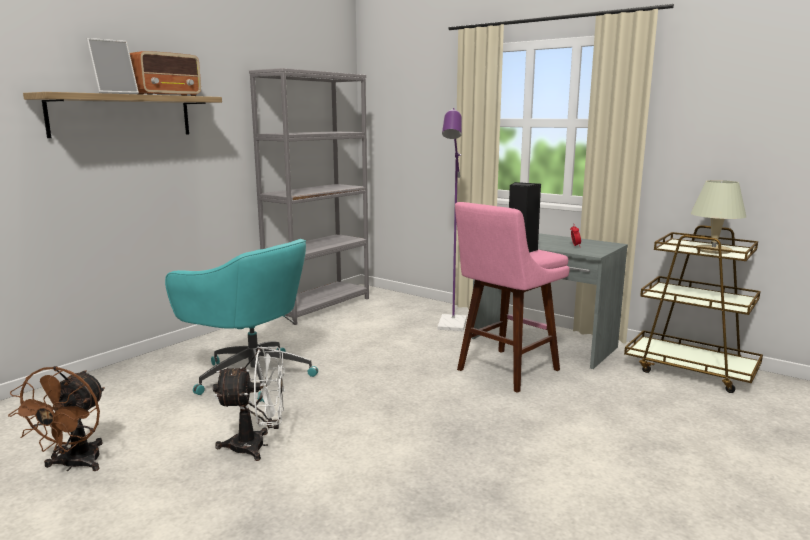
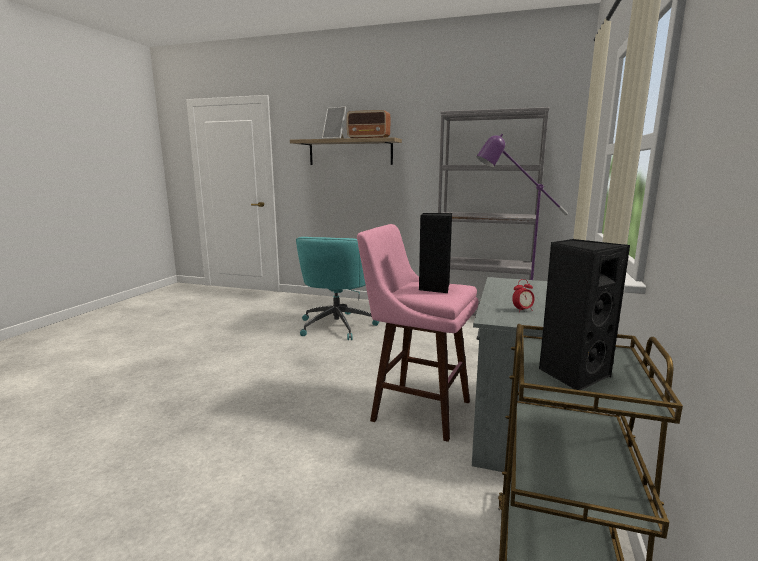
camera: 70 degrees right, 0 degrees up
(74, 465) = (223, 318): brown fan -> none
(257, 446) = (246, 346): white fan -> none
(713, 250) = (572, 374): beige table lamp -> black speaker

